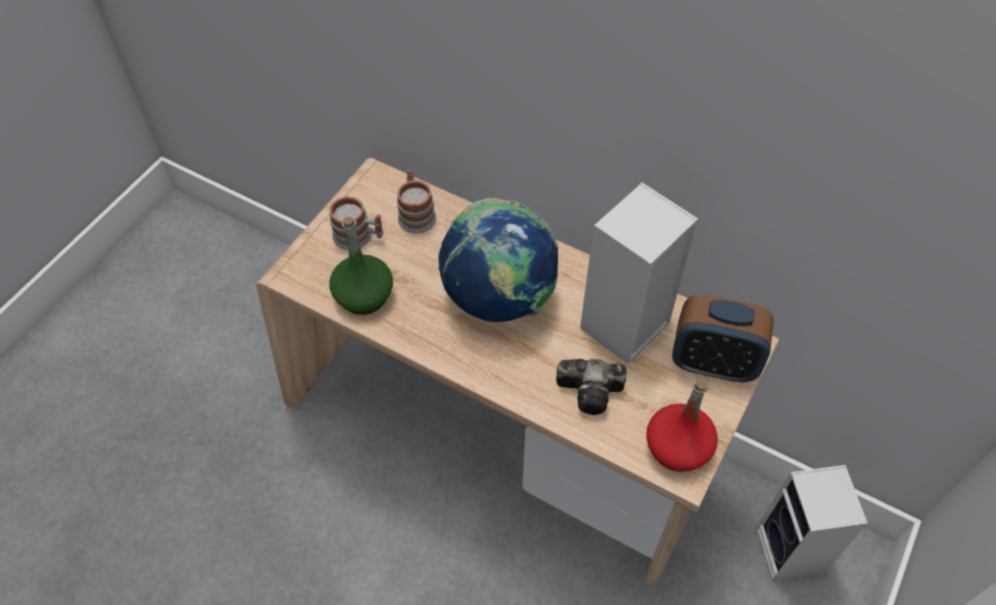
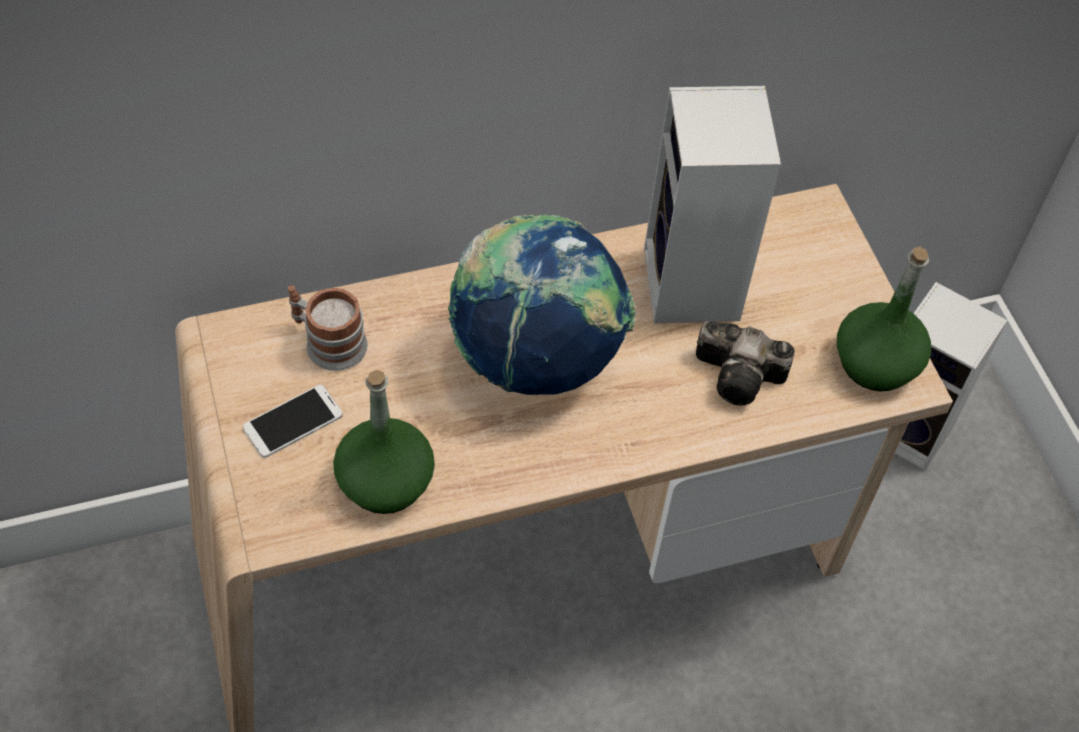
camera: 50 degrees left, 0 degrees up
(359, 237) = (293, 421): mug -> phone
(593, 392) = (742, 377): camera -> camera turned 60 degrees clockwise
(678, 448) = (876, 363): red bottle -> green bottle
(713, 363) = (811, 255): alarm clock -> none

